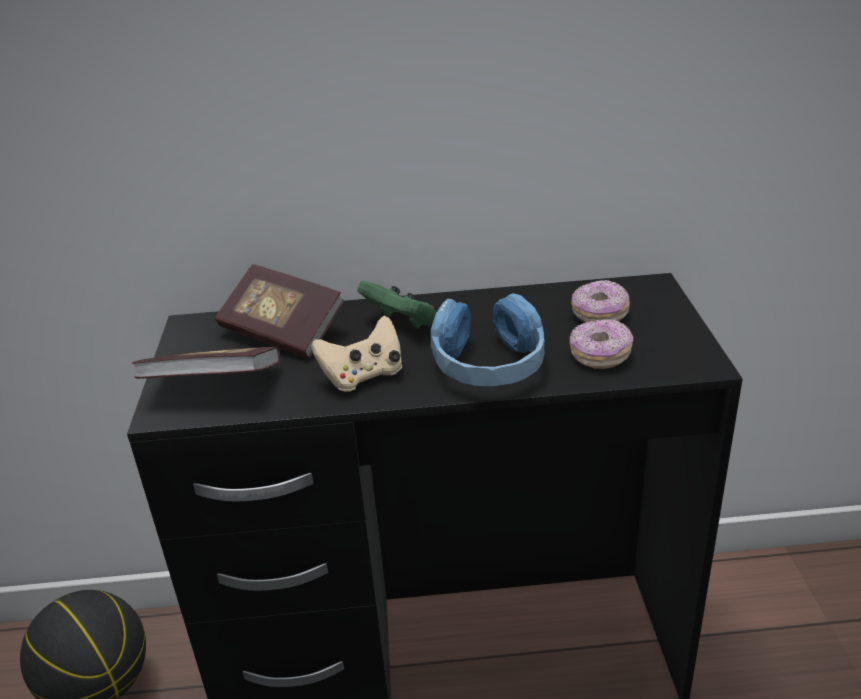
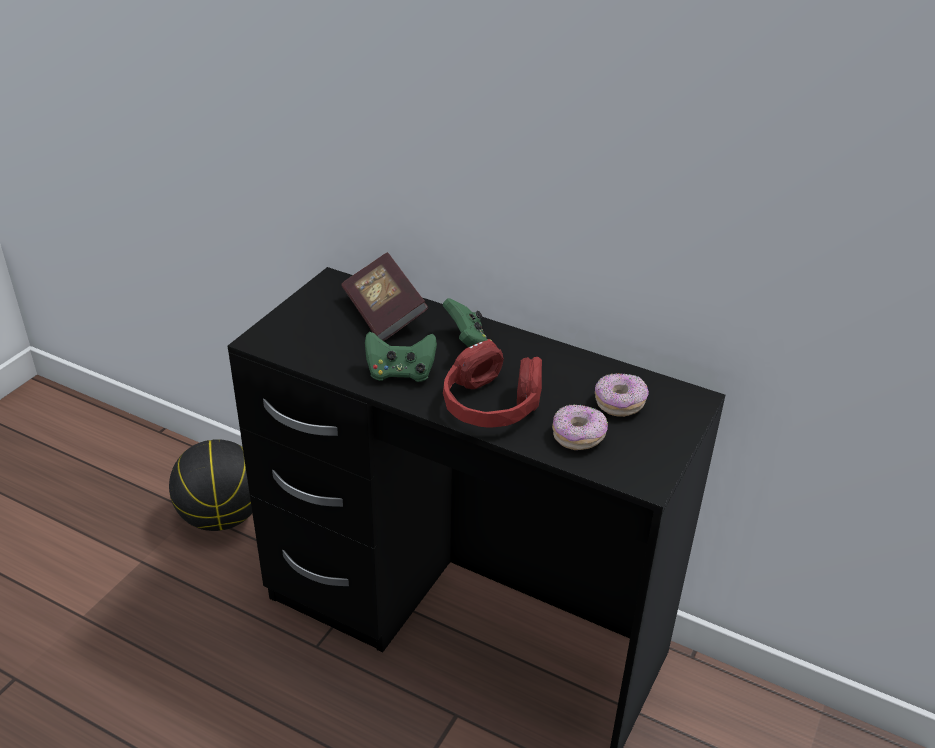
camera: 30 degrees right, 5 degrees up
(214, 386) = (304, 336): book -> none
(363, 376) = (400, 373): beige game controller -> green game controller
(488, 364) = (492, 404): blue headphones -> red headphones

